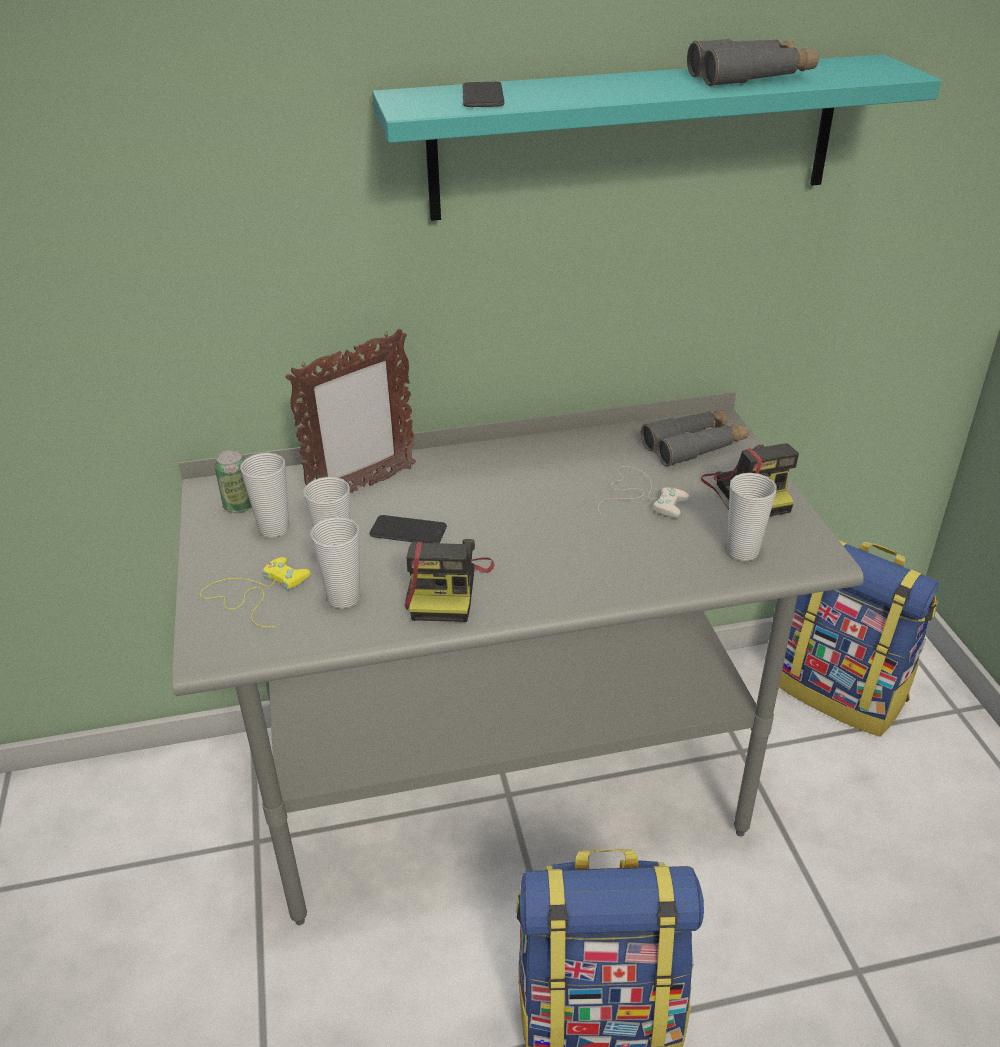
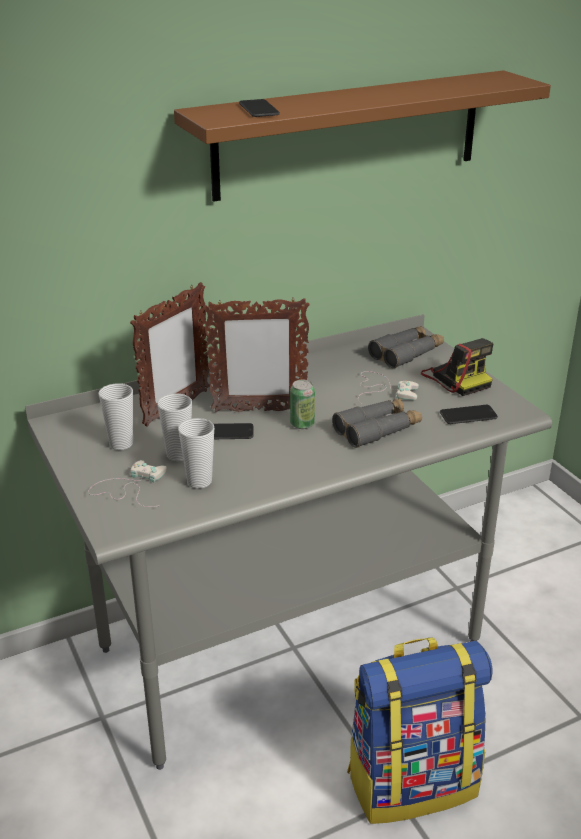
camera: 15 degrees left, 5 degrees down
(239, 506) = (85, 432): can -> can (302, 424)
(255, 593) = (129, 487): yellow game controller -> white game controller
(447, 588) = (272, 465): camera -> none
(463, 505) = (258, 410): none -> picture frame
(634, 138) = (349, 134): turquoise shelf -> brown shelf
(742, 551) = (468, 415): cup -> phone
(751, 77) = (429, 88): grey binoculars -> grey binoculars (377, 429)
(842, 692) = (515, 536): backpack -> none

